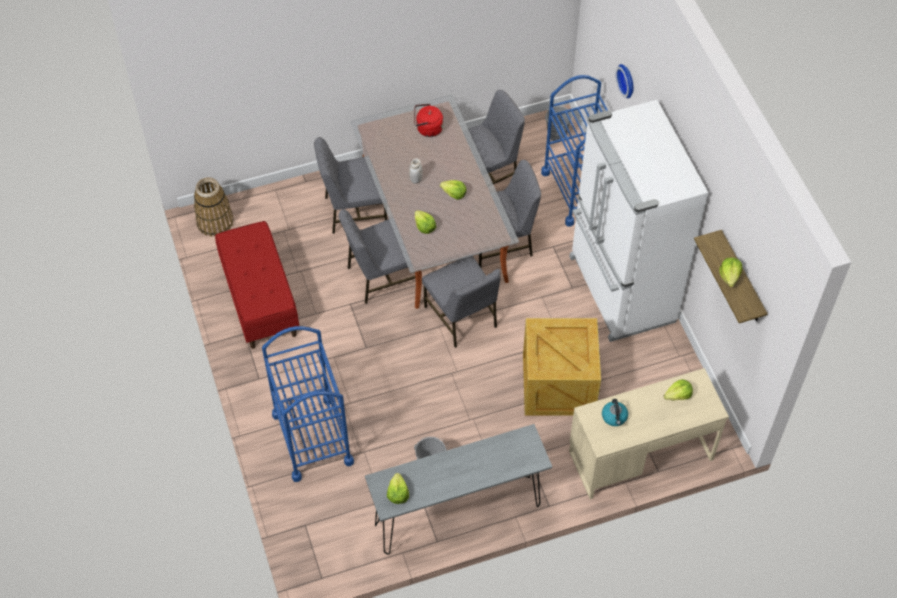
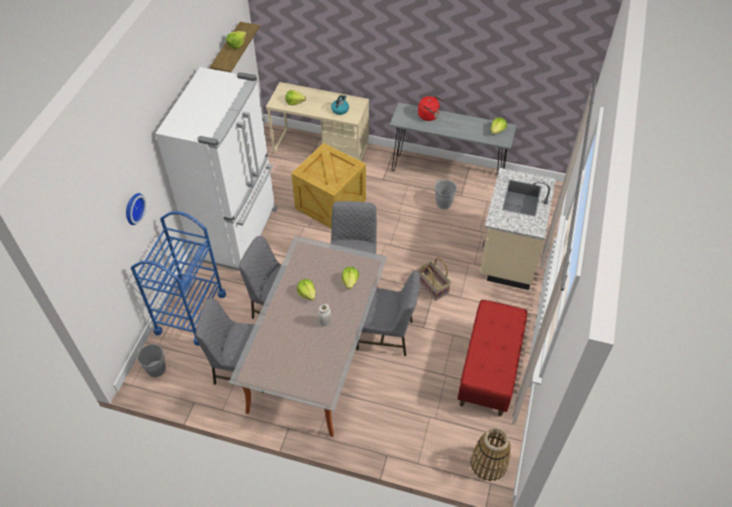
camera: 145 degrees left, 5 degrees down
(312, 438) = (508, 255): blue cart -> beige counter
(354, 210) = (366, 401): grey chair -> none
(370, 352) = (433, 286): none -> basket
(427, 129) = (278, 360): red kettle -> red kettle (429, 116)

